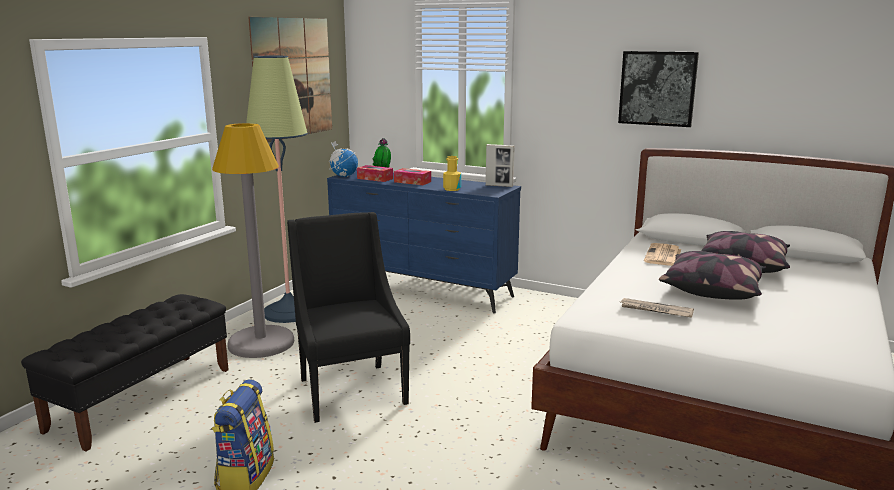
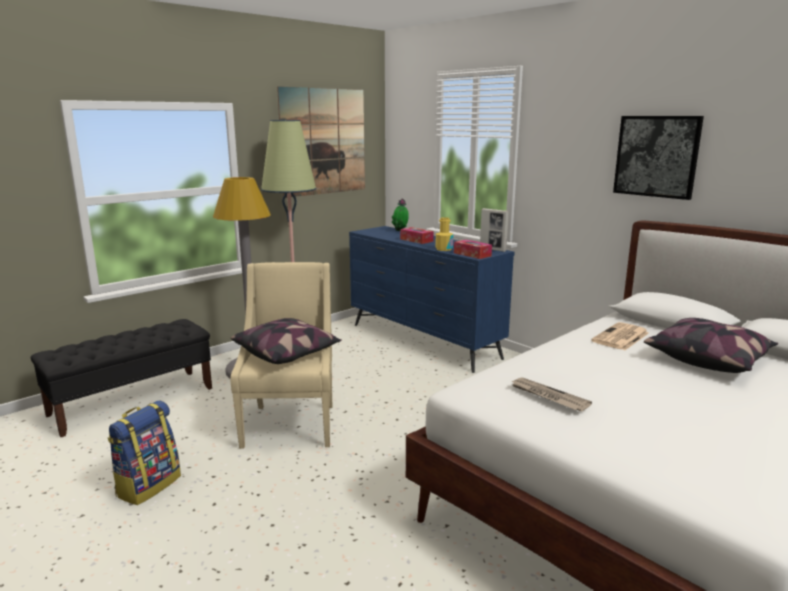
camera: 20 degrees right, 0 degrees up
(343, 176) = (364, 231): globe -> none
(350, 390) = (291, 424): black armchair -> beige armchair
(375, 178) = (388, 235): tissue box -> tissue box (472, 254)
(711, 289) = (641, 382): pillow -> pillow (287, 353)

